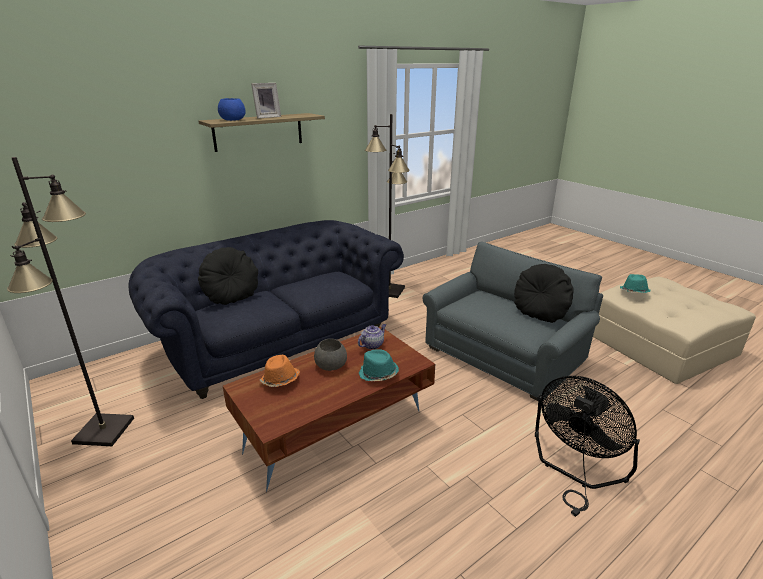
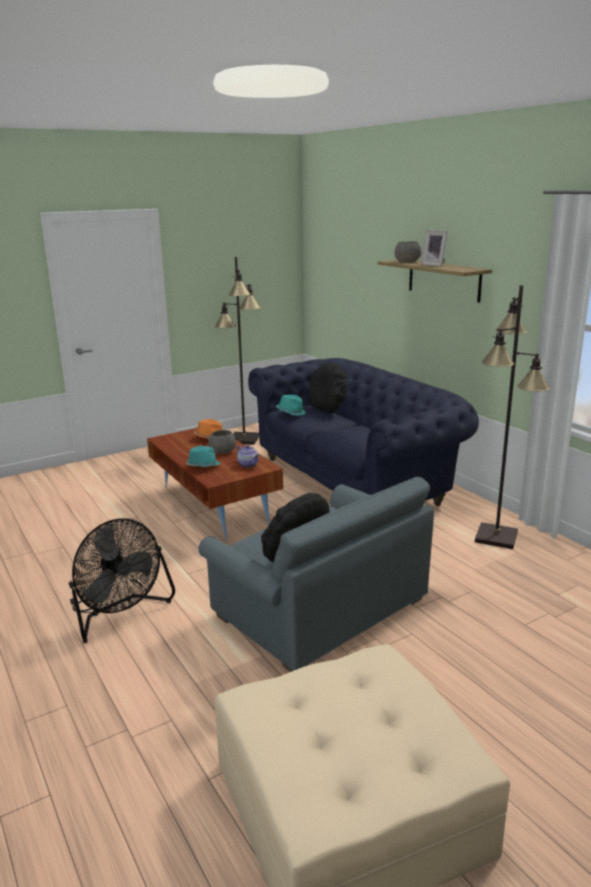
camera: 95 degrees right, 5 degrees down
(232, 120) = (406, 262): blue bowl -> grey bowl
(634, 292) = (375, 672): turquoise hat -> turquoise hat (291, 412)

